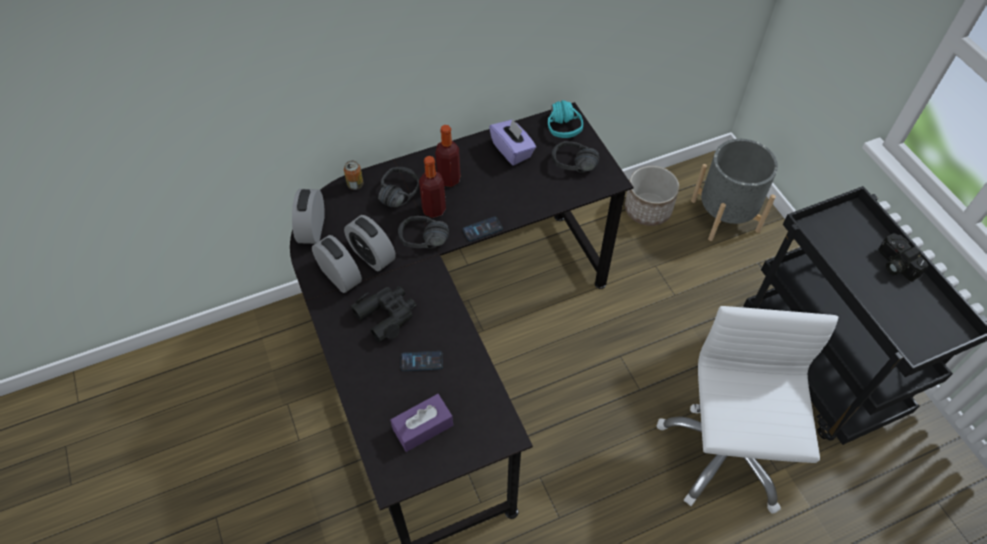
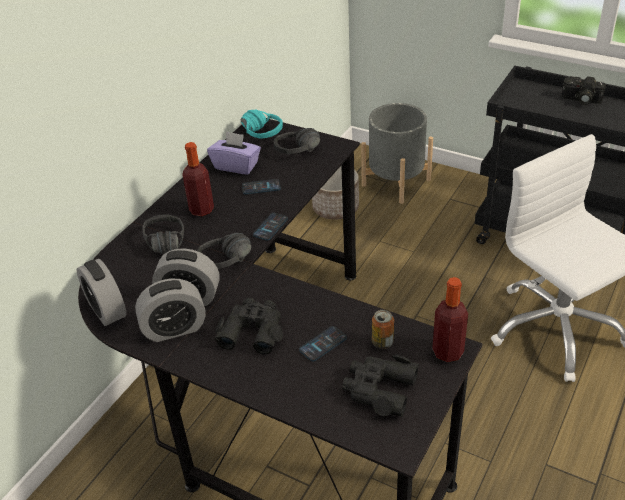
camera: 35 degrees left, 15 degrees down
(340, 276) = (174, 329): alarm clock -> alarm clock turned 150 degrees clockwise
(355, 184) = (115, 256): can -> can (382, 342)
(423, 427) = (379, 389): purple tissue box -> black binoculars
(434, 209) = (211, 236): bottle -> bottle (448, 352)
(511, 185) = (261, 187): none -> phone

